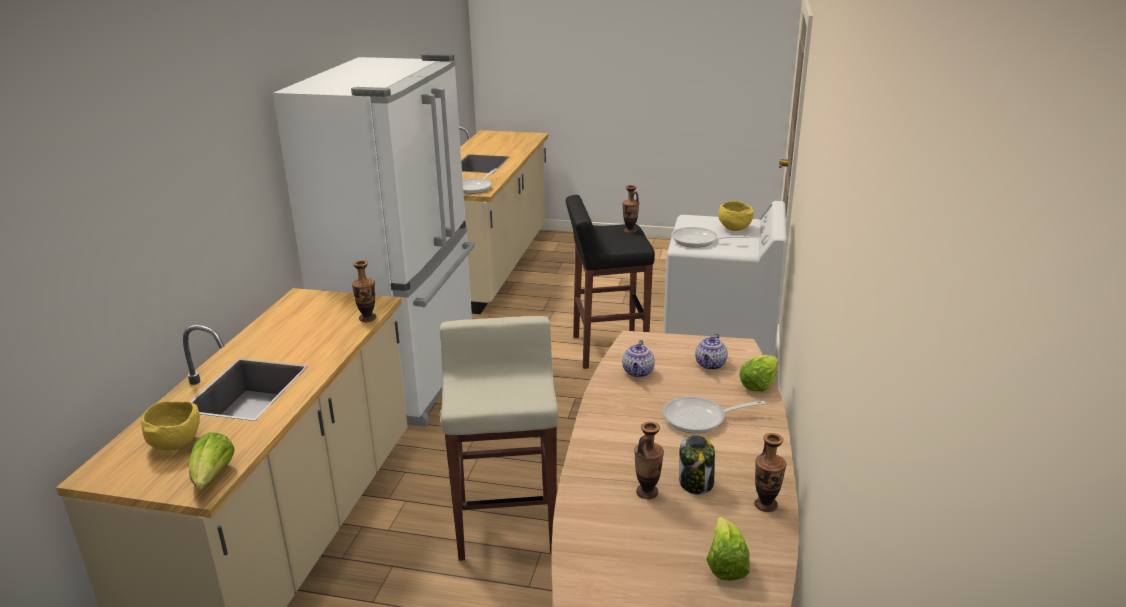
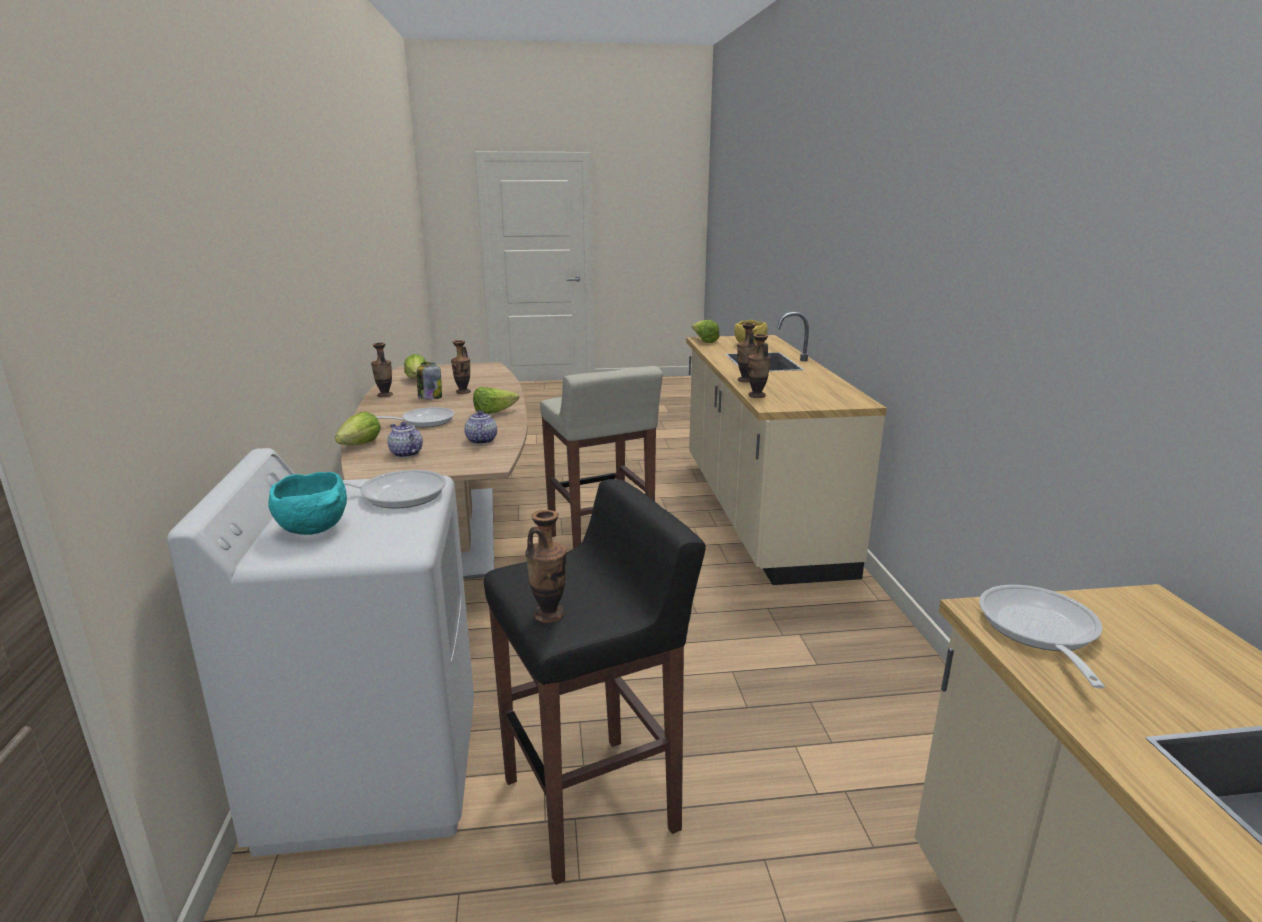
camera: 160 degrees right, 5 degrees down
(337, 346) = (745, 380): none -> vase
(409, 379) = (858, 662): white fridge -> none
(615, 423) = (493, 413): none -> lettuce
(710, 365) = (405, 453): teapot -> teapot turned 45 degrees counterclockwise
(733, 229) = (315, 529): yellow bowl -> turquoise bowl

